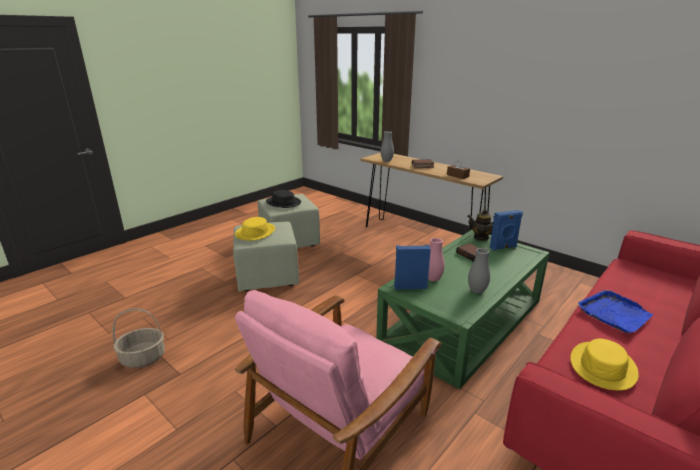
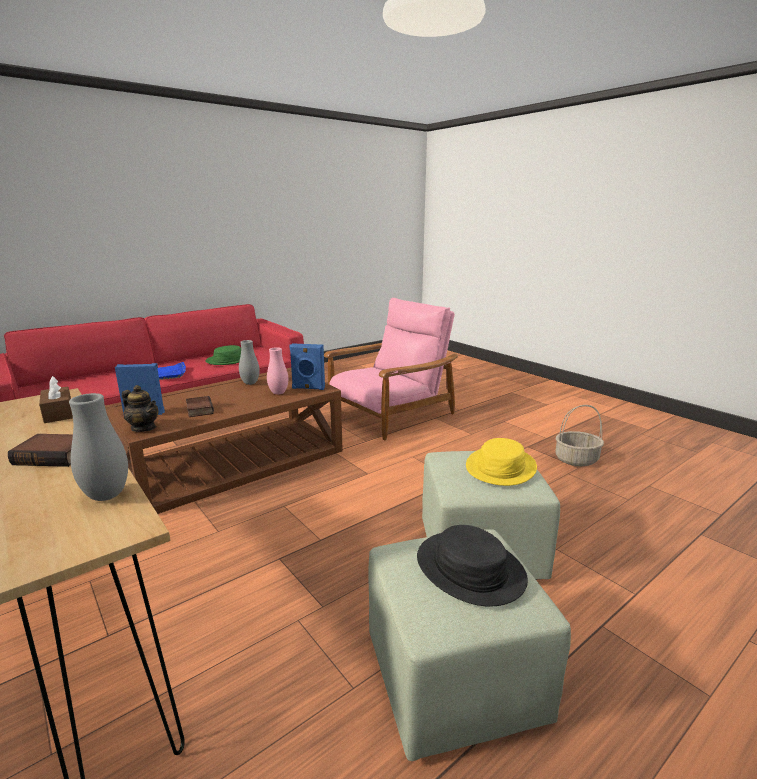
camera: 170 degrees left, 5 degrees down
(464, 321) = (233, 460): green coffee table -> brown coffee table
(603, 366) = (228, 360): yellow hat -> green hat

